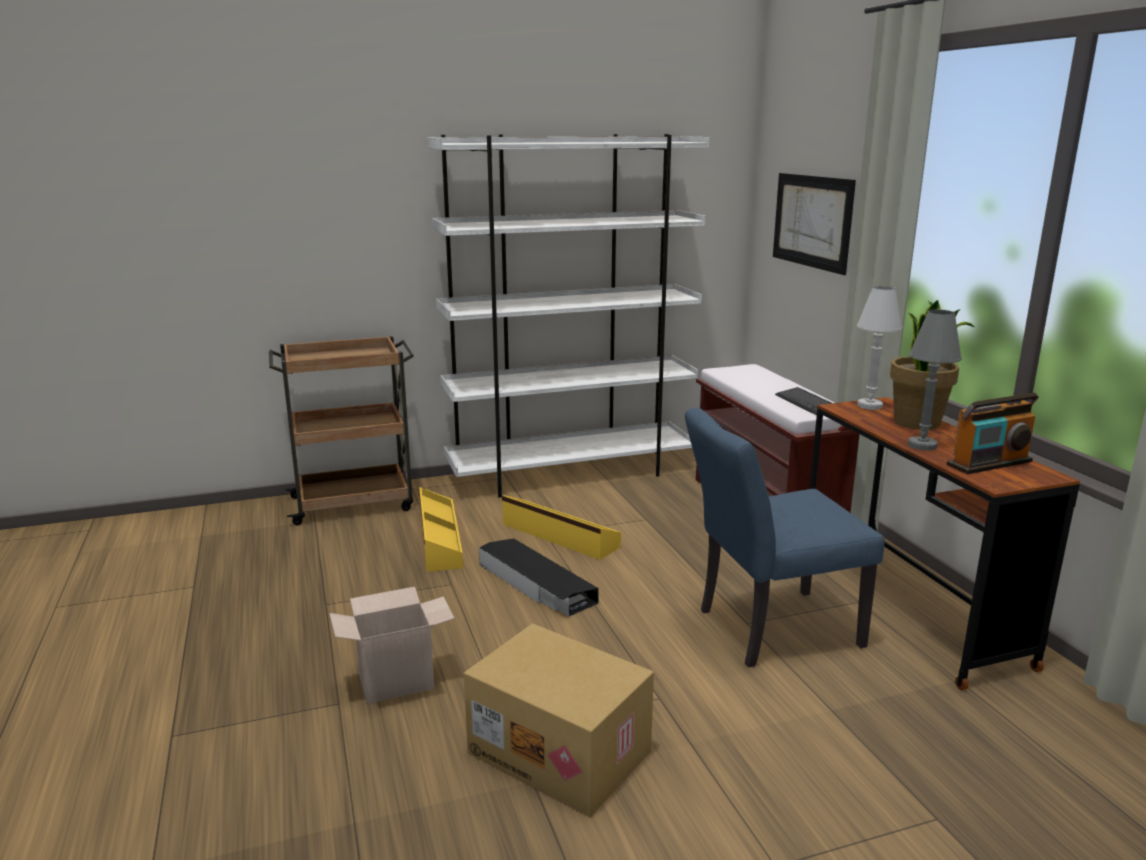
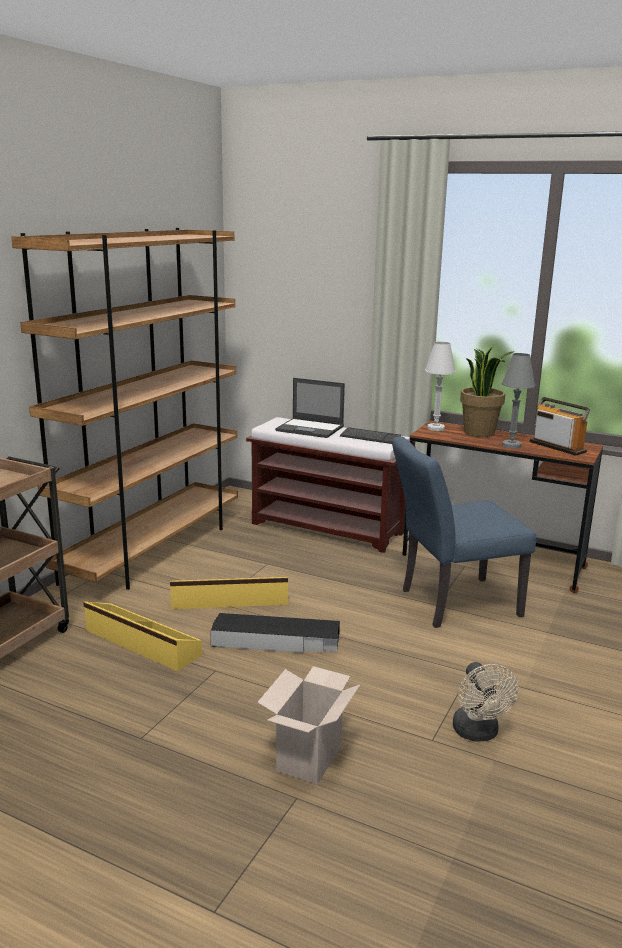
camera: 45 degrees left, 0 degrees up
(562, 751) = (478, 733): cardboard box -> beige fan
(571, 474) = (153, 550): white bookcase -> brown bookcase
(761, 381) = (310, 428): none -> laptop
(767, 629) = (451, 603): blue chair -> blue chair turned 45 degrees clockwise
(811, 221) = (306, 297): picture -> none
(989, 463) = (557, 447): radio -> radio turned 60 degrees counterclockwise

